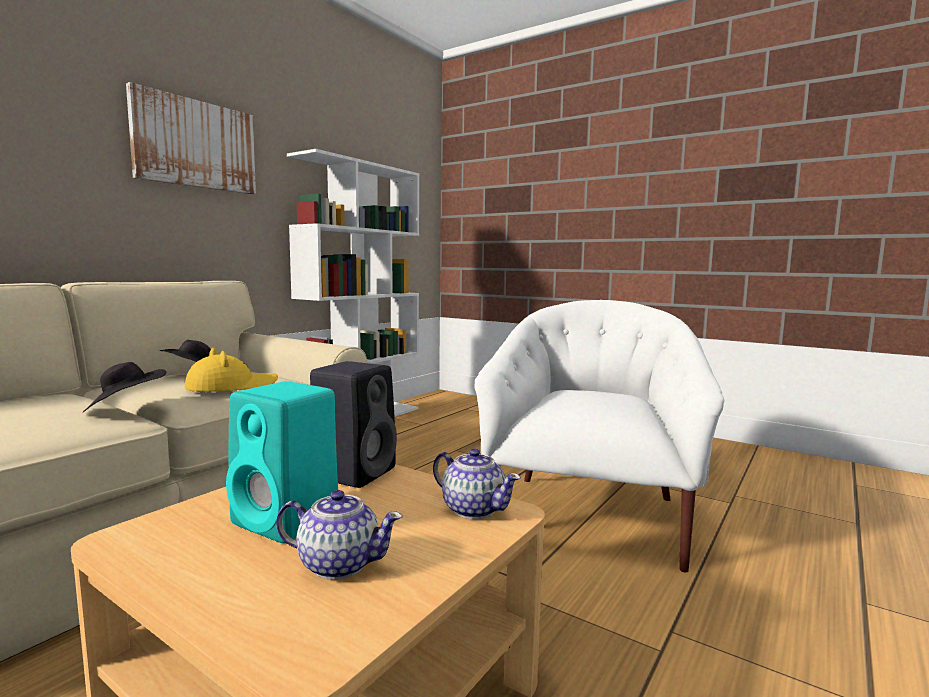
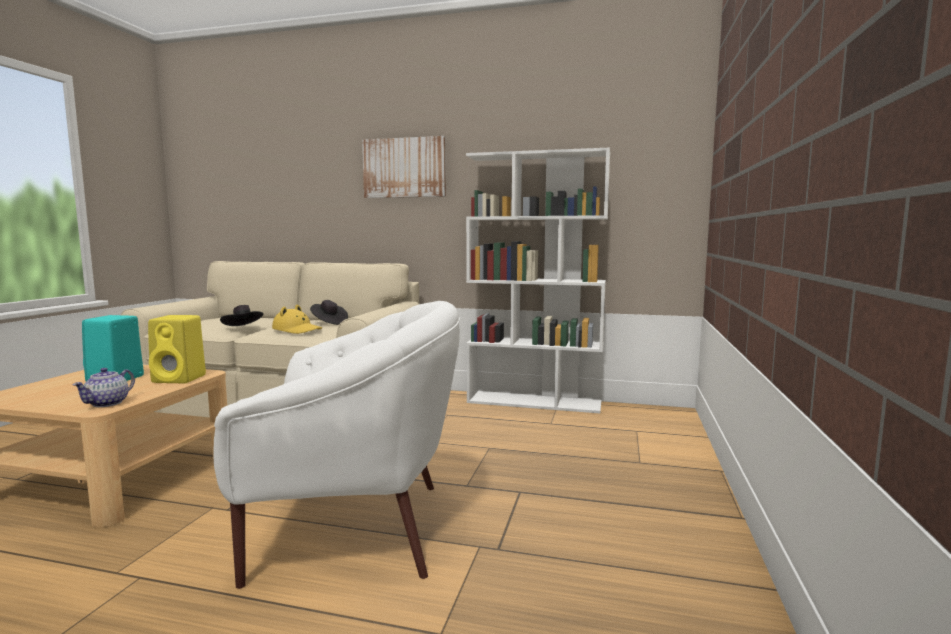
camera: 70 degrees right, 0 degrees up
(338, 564) = (59, 392): teapot -> none
(355, 472) = (181, 379): black speaker -> yellow speaker

